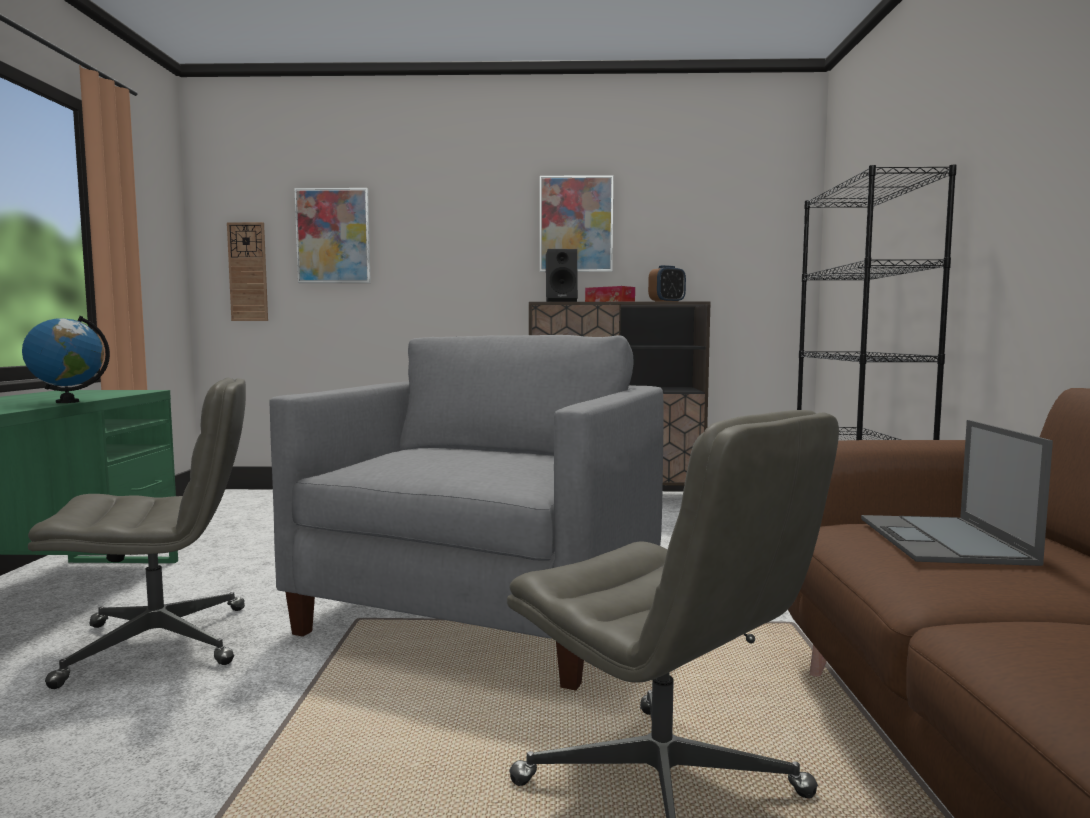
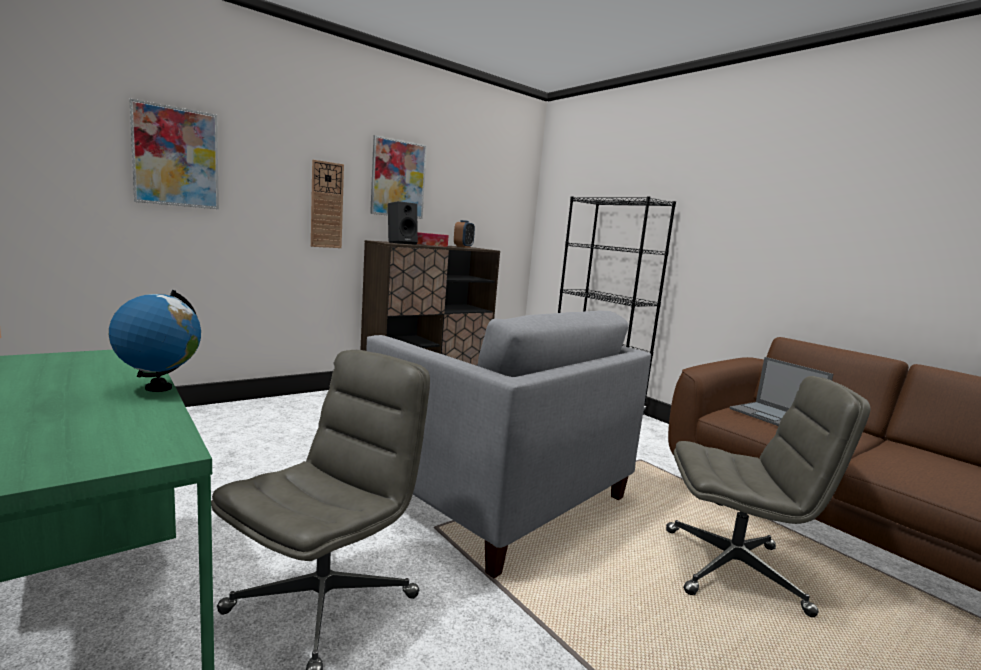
camera: 40 degrees left, 5 degrees up
(248, 272) = (63, 183): wall clock -> wall clock (326, 205)
(485, 610) = (497, 495): grey armchair -> grey armchair turned 150 degrees clockwise

